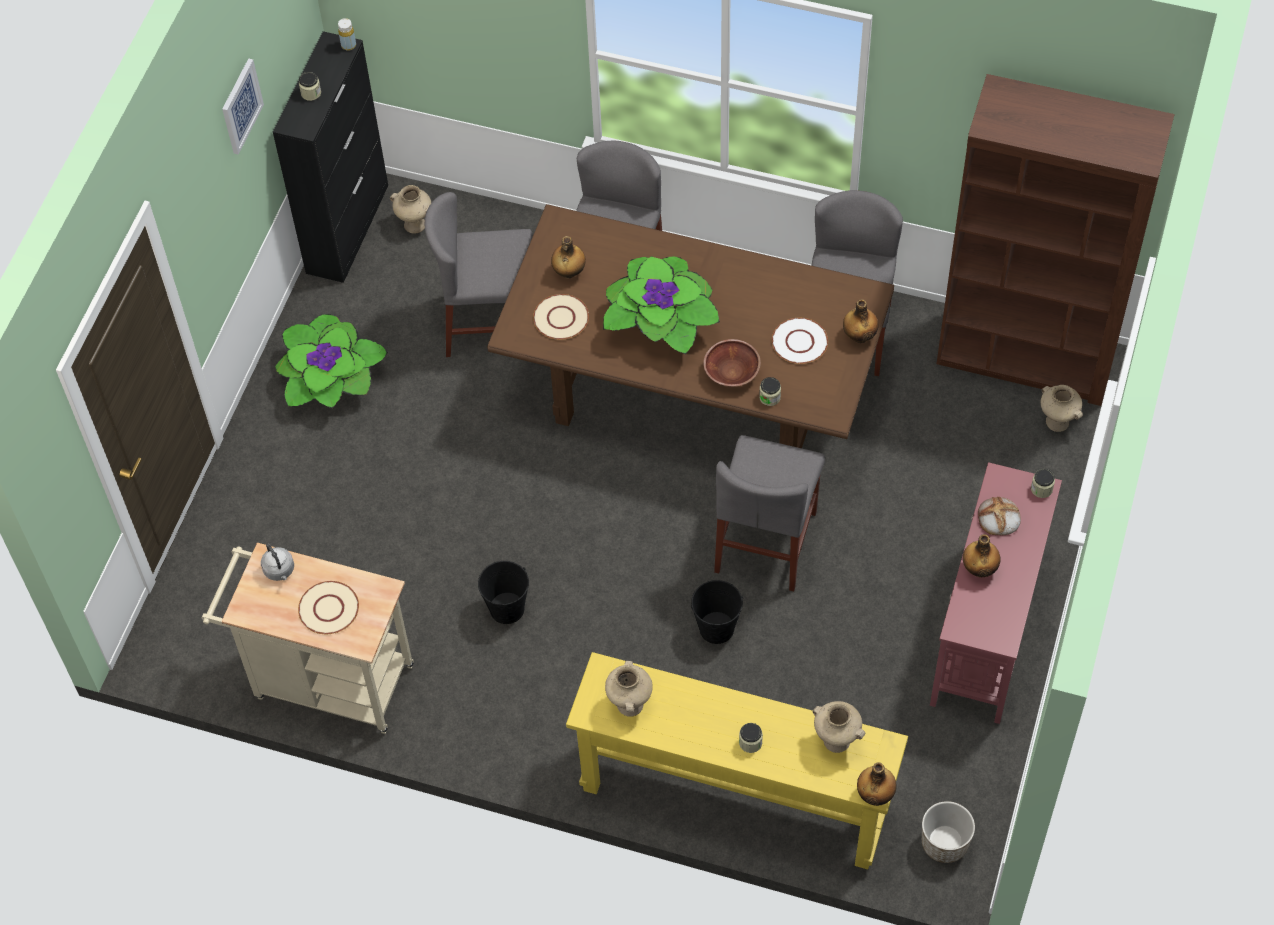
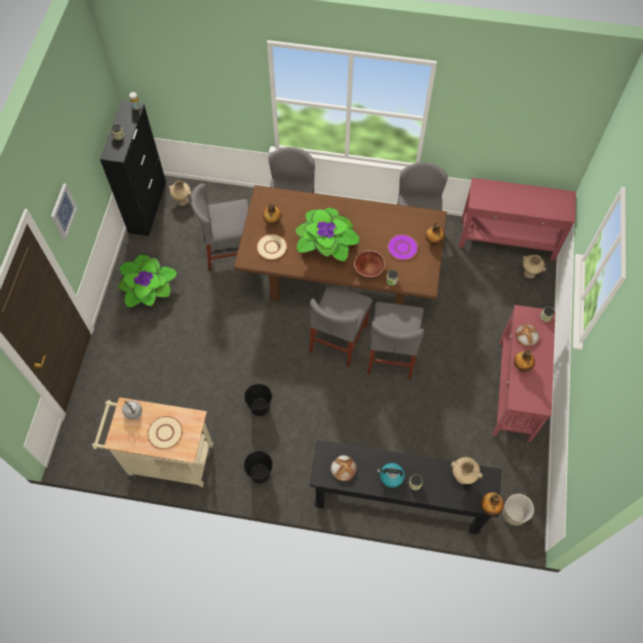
camera: 10 degrees left, 5 degrees up
(241, 106) = (78, 146): picture -> picture (63, 211)
(629, 704) = (343, 468): beige vase -> bread
(671, 503) = (338, 338): none -> grey chair
(710, 727) = (391, 477): none -> kettle
(716, 628) = (373, 405): black bucket -> black bucket (260, 473)
(734, 795) = (398, 500): yellow console table -> black console table
(799, 342) = (402, 248): white plate -> purple plate
(1026, 357) = (507, 240): brown bookcase -> red console table

